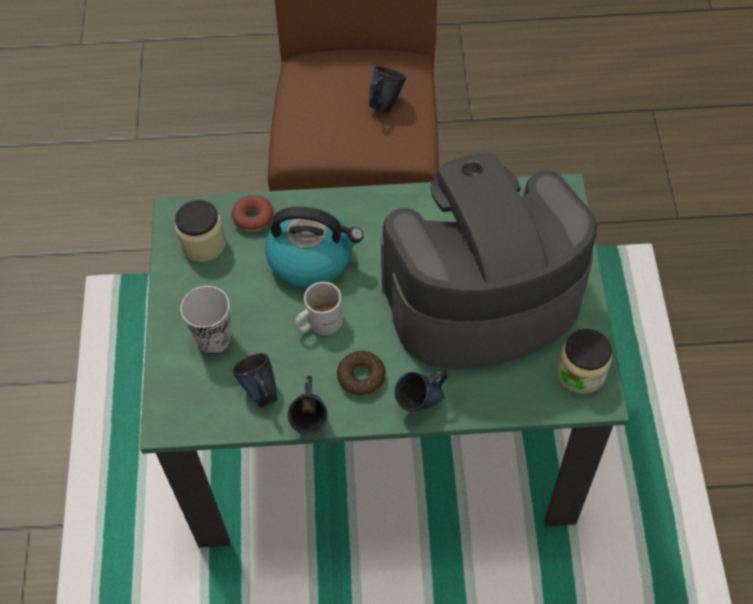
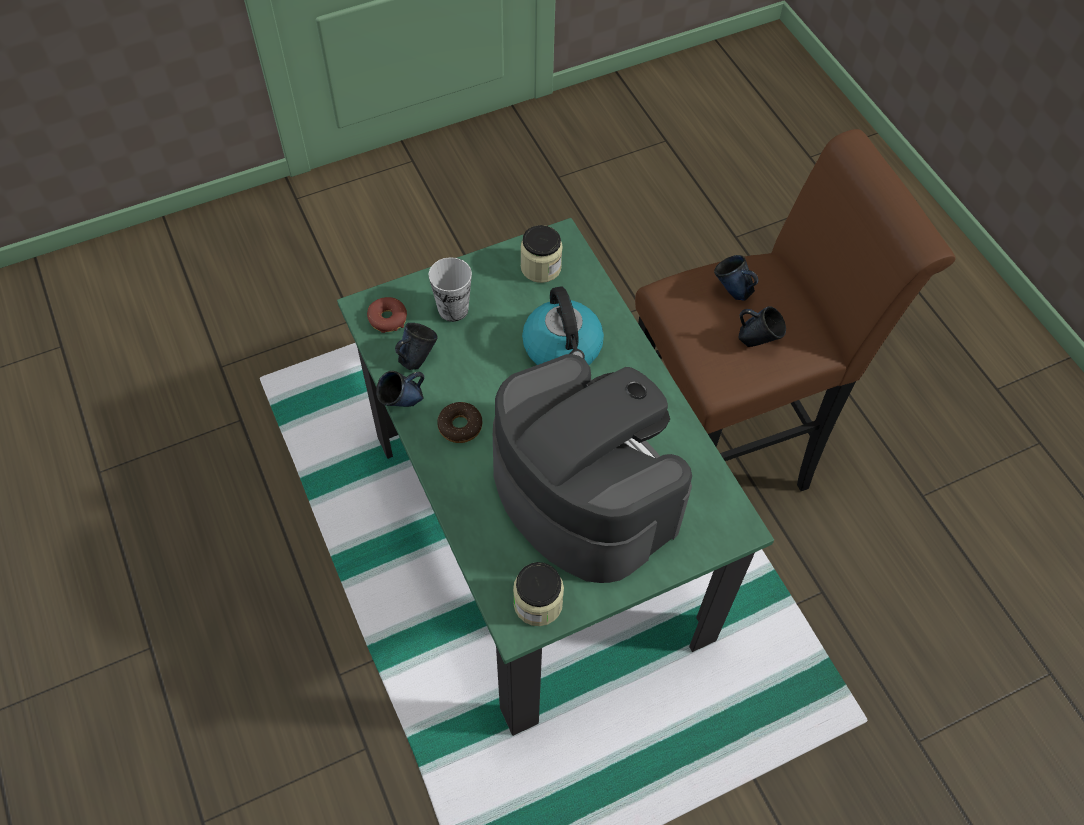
camera: 65 degrees right, 0 degrees up
(253, 218) = (584, 291): donut -> donut (387, 319)
(317, 322) = (501, 375): white mug -> none
(421, 404) = (452, 480): blue mug -> blue mug (732, 292)

